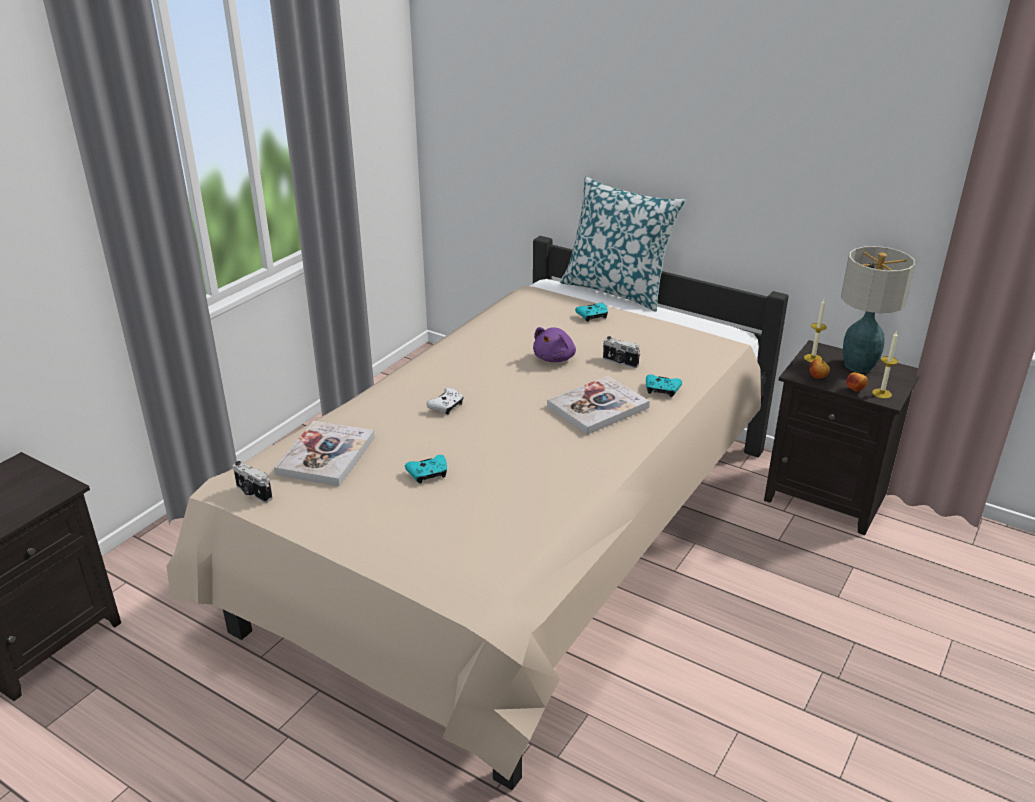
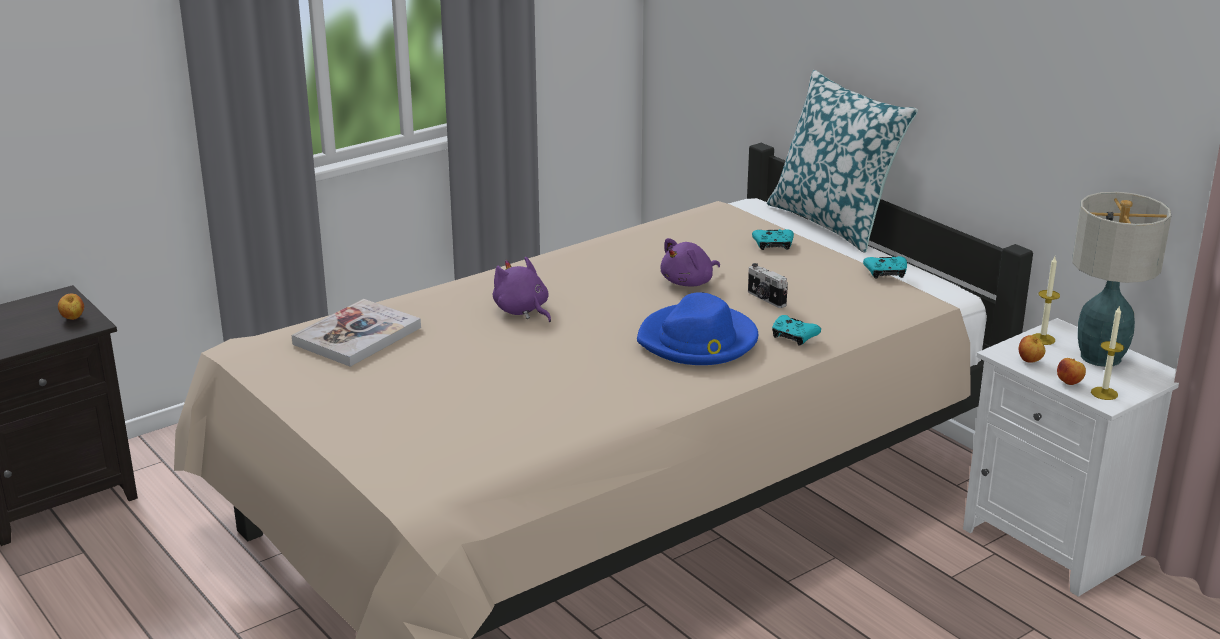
camera: 20 degrees right, 5 degrees down
(42, 486) = (73, 318): none -> apple
(253, 493) = (259, 357): camera -> none
(428, 474) = (451, 372): turquoise game controller -> turquoise game controller (886, 273)
(446, 406) = (522, 311): white game controller -> purple plush toy
(597, 407) = (698, 341): book -> blue hat
(828, 496) = (1058, 541): black nightstand -> white nightstand

